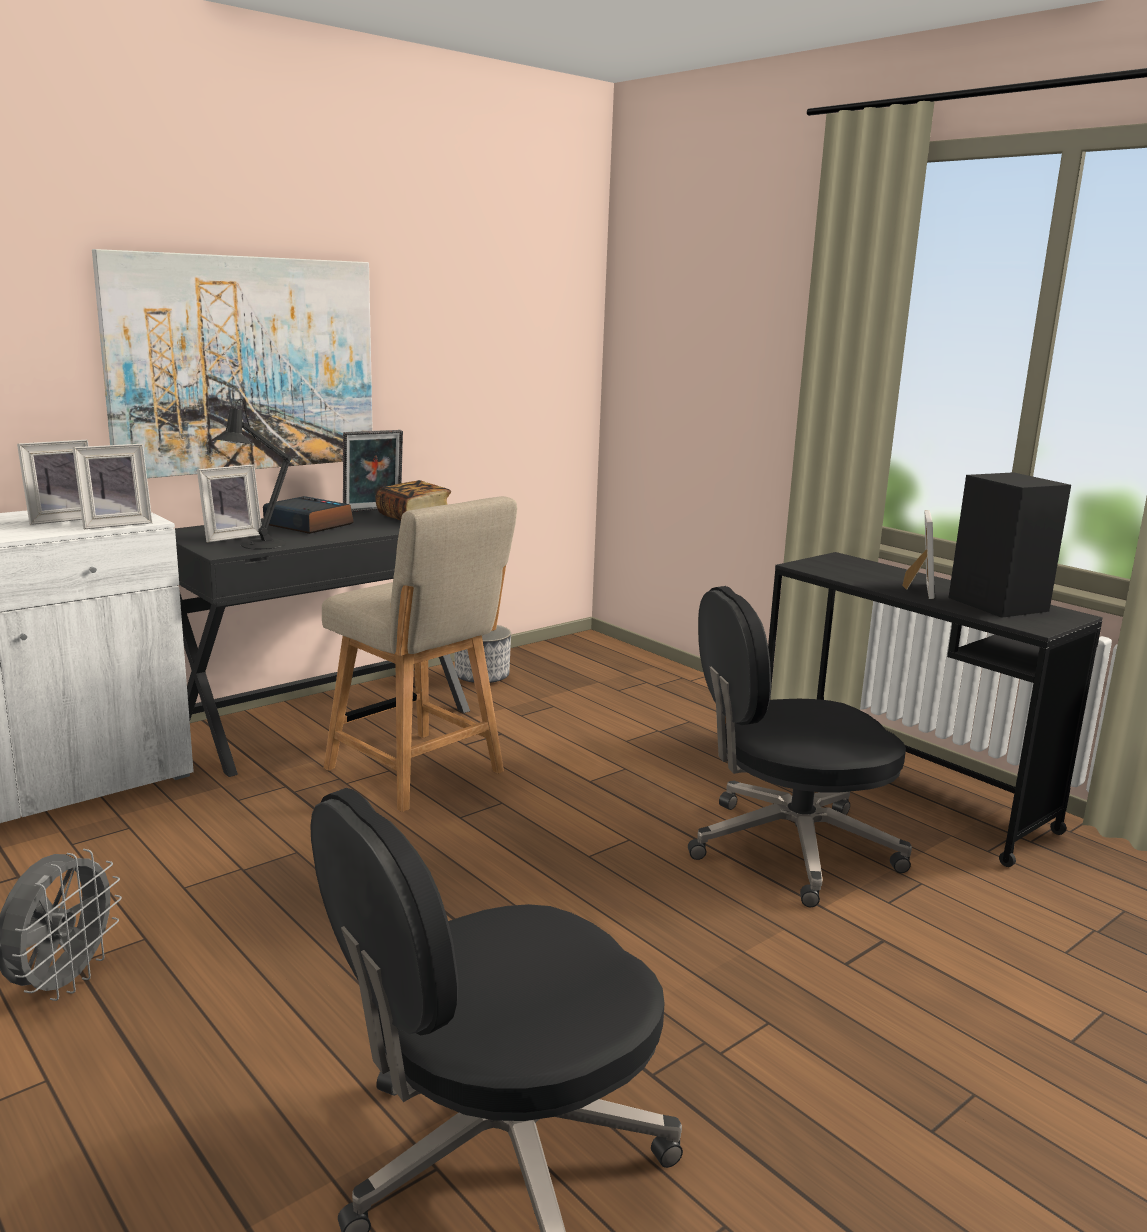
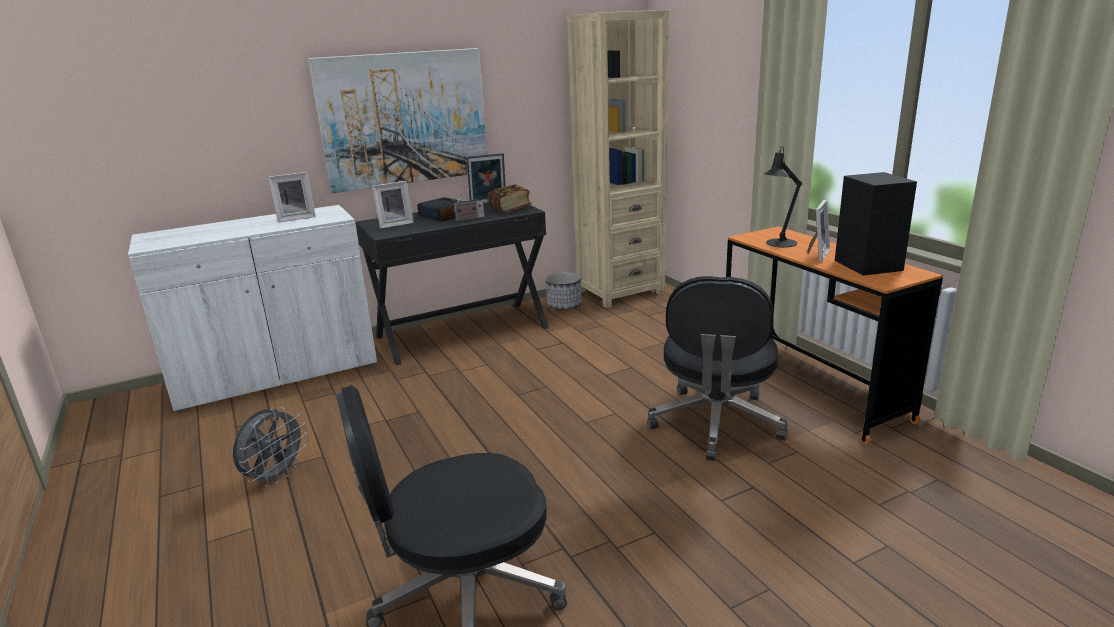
camera: 15 degrees right, 5 degrees up
(115, 524) = (322, 220): picture frame -> none
(257, 545) = (406, 230): black table lamp -> black table lamp (778, 244)
(354, 531) = (468, 219): none -> radio
(419, 773) = (504, 366): beige chair -> none
(561, 656) = (620, 292): none -> beige bookcase
(788, 848) = (716, 424): black office chair -> black office chair turned 75 degrees counterclockwise
(900, 793) = (811, 390): black desk -> orange desk

